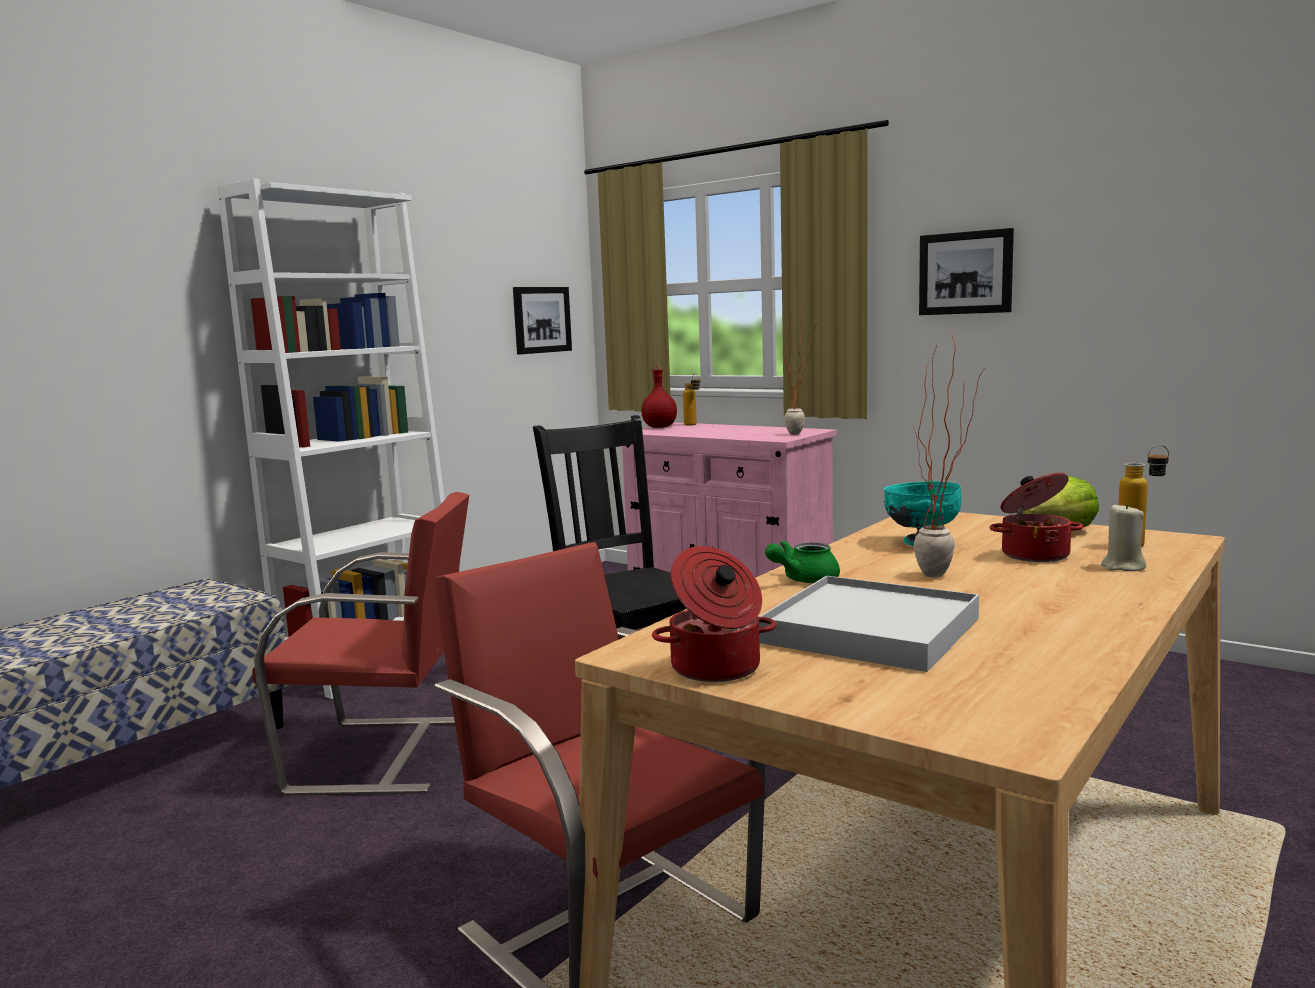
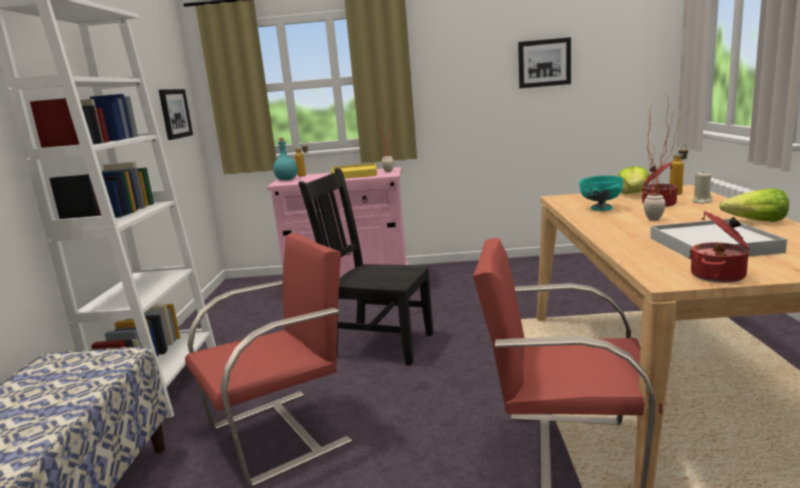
camera: 35 degrees left, 5 degrees up
(660, 427) = (287, 179): red bottle -> turquoise bottle
(747, 431) = (354, 174): none -> yellow tray
(803, 580) = (613, 233): green teapot -> none
(966, 273) = (461, 71): picture -> picture (544, 63)
(1079, 618) = (756, 222): none -> lettuce

